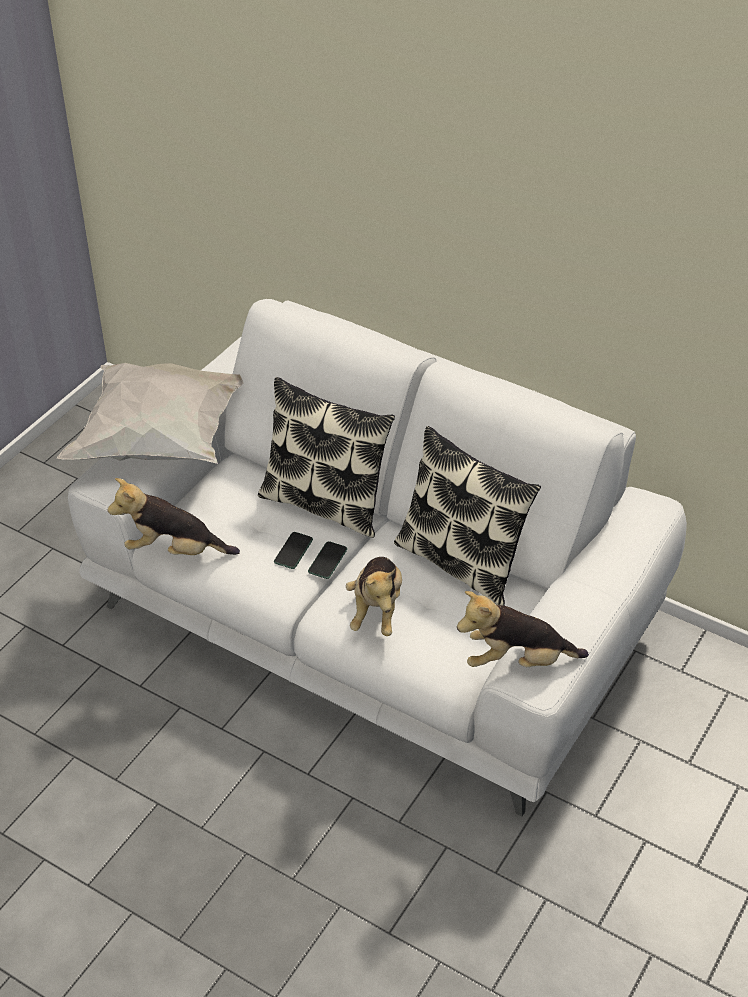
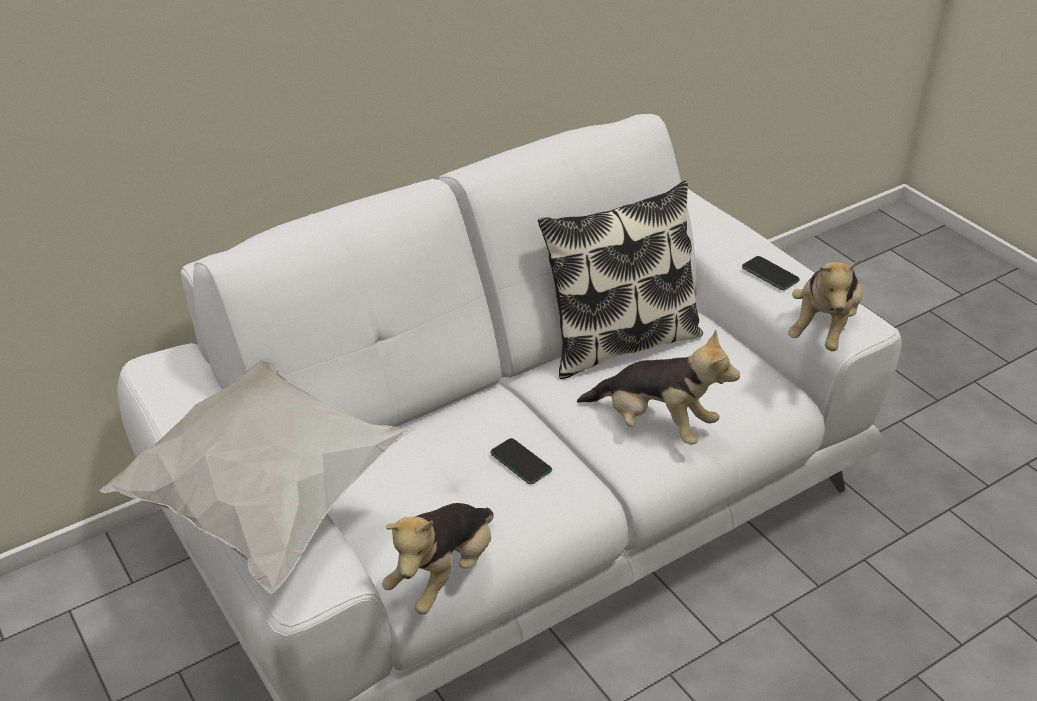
camera: 65 degrees left, 5 degrees down
(325, 503) = (456, 413): pillow -> none
(327, 561) = (554, 439): phone -> phone (770, 274)

